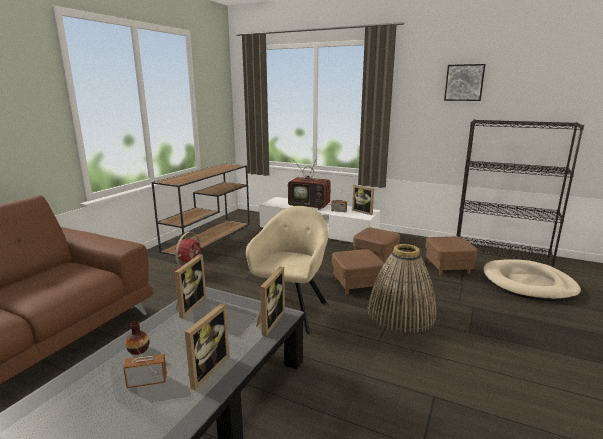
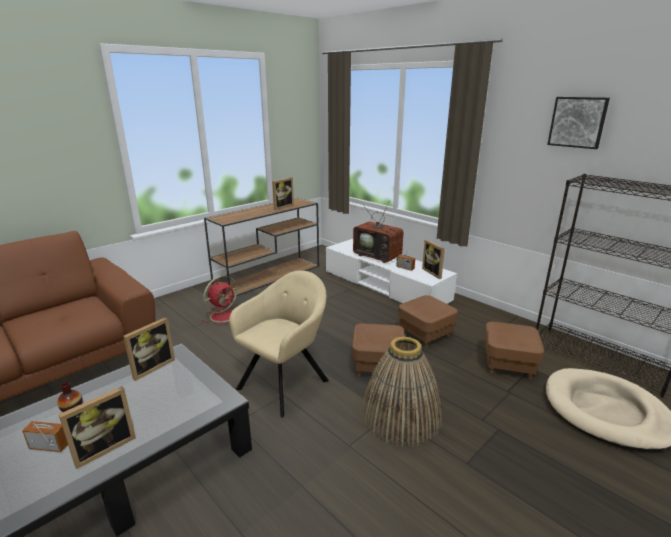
camera: 20 degrees right, 5 degrees up
(268, 322) = (204, 405): picture frame -> picture frame (281, 206)

